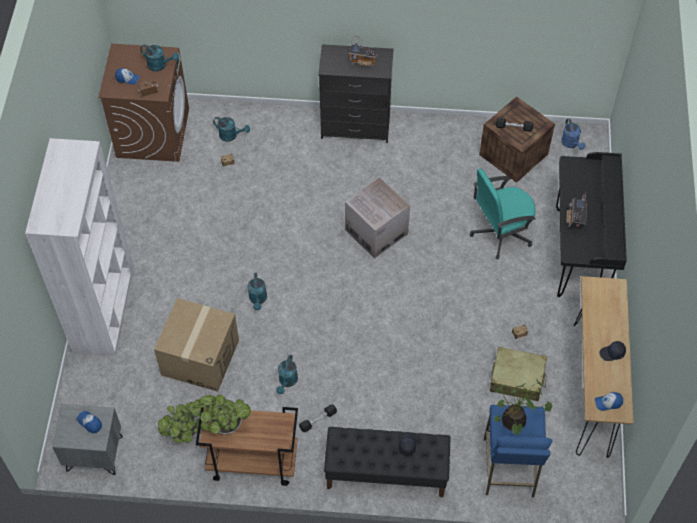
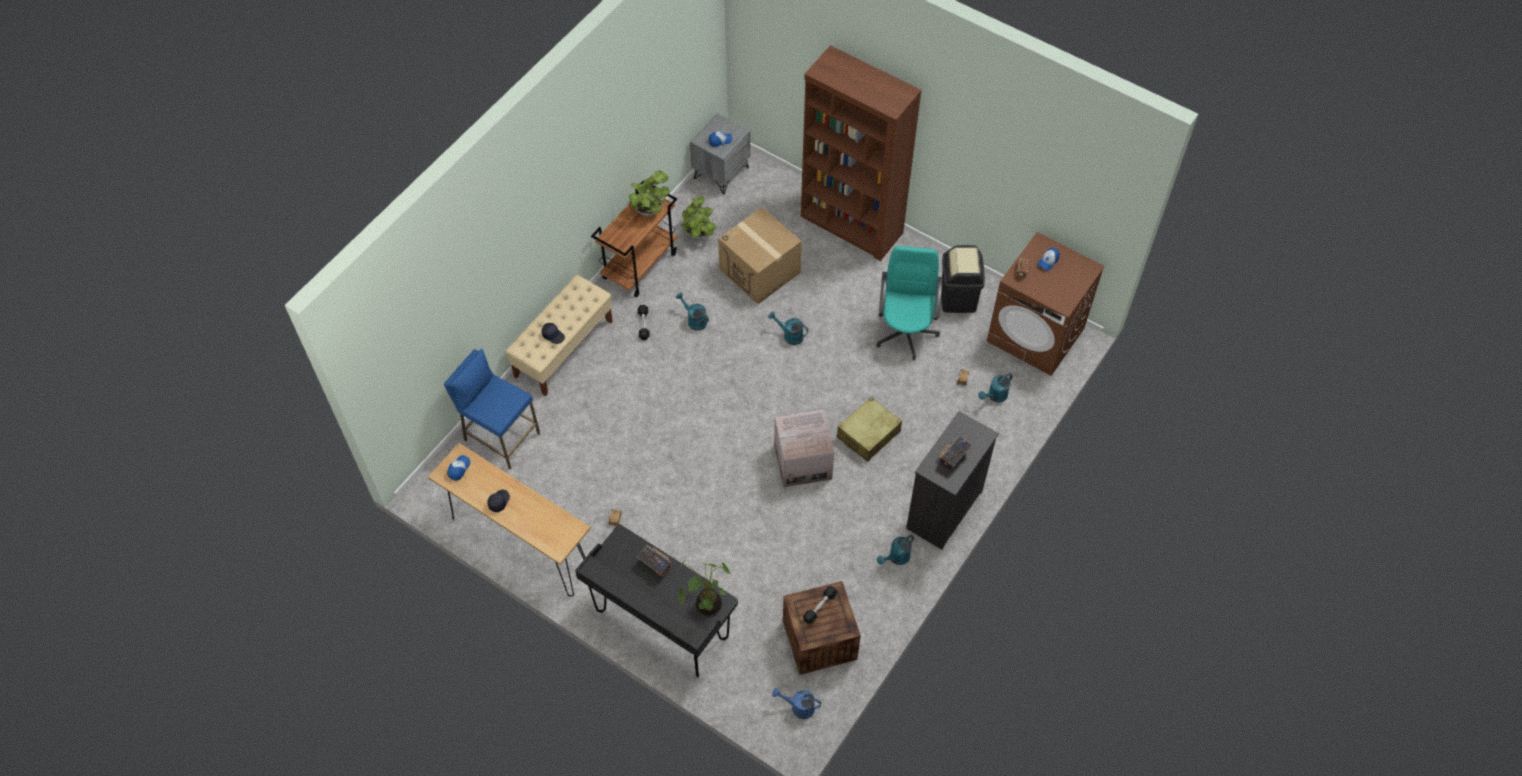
camera: 120 degrees right, 0 degrees up
(104, 310) = (851, 225): white bookcase -> brown bookcase
(144, 197) = (958, 298): none -> black trash can
(160, 65) = (1051, 293): turquoise watering can -> turquoise watering can (896, 558)
(386, 473) = (564, 348): black bench -> beige bench
(500, 233) = (732, 568): turquoise office chair -> turquoise office chair (906, 332)
(514, 423) = (502, 400): potted plant -> potted plant (706, 604)
(517, 378) = (573, 491): beige suitcase -> beige suitcase (868, 434)

